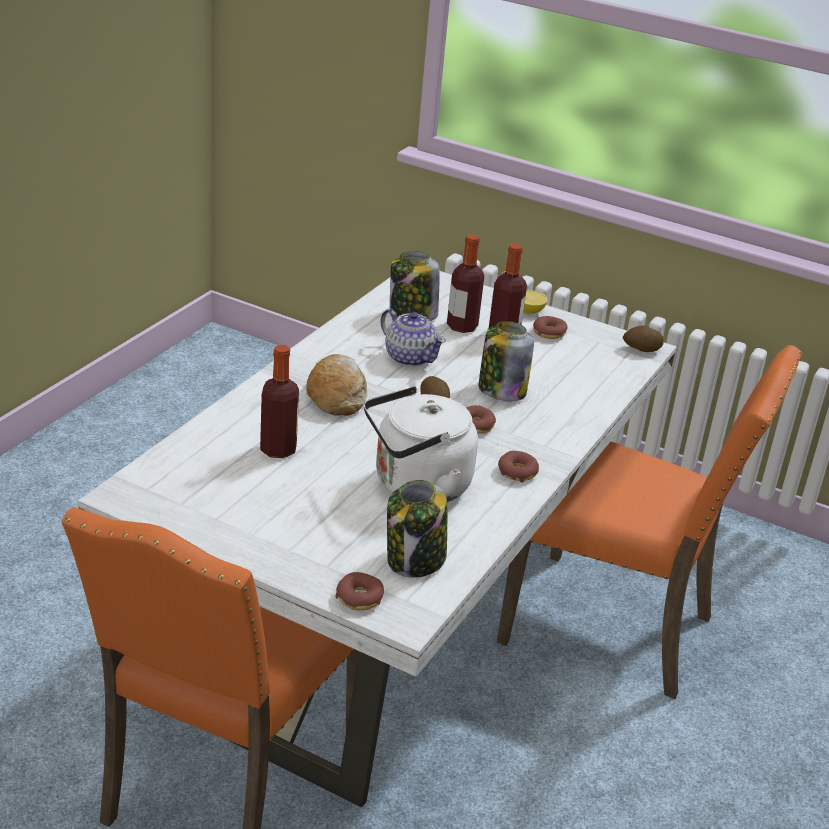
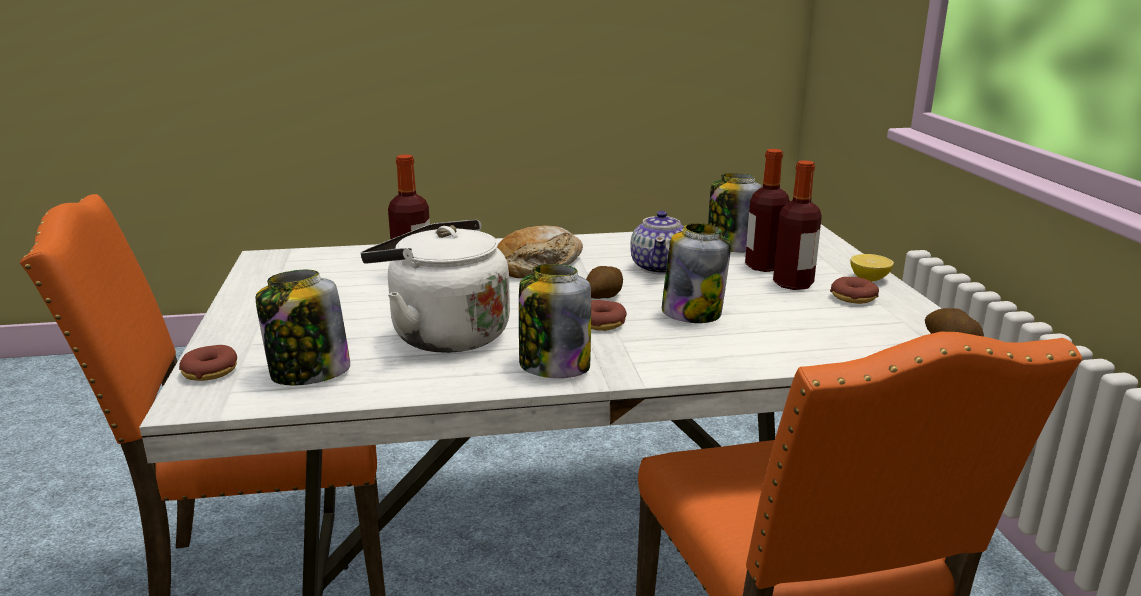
camera: 55 degrees right, 10 degrees down
(517, 472) = (553, 366): donut -> jar

